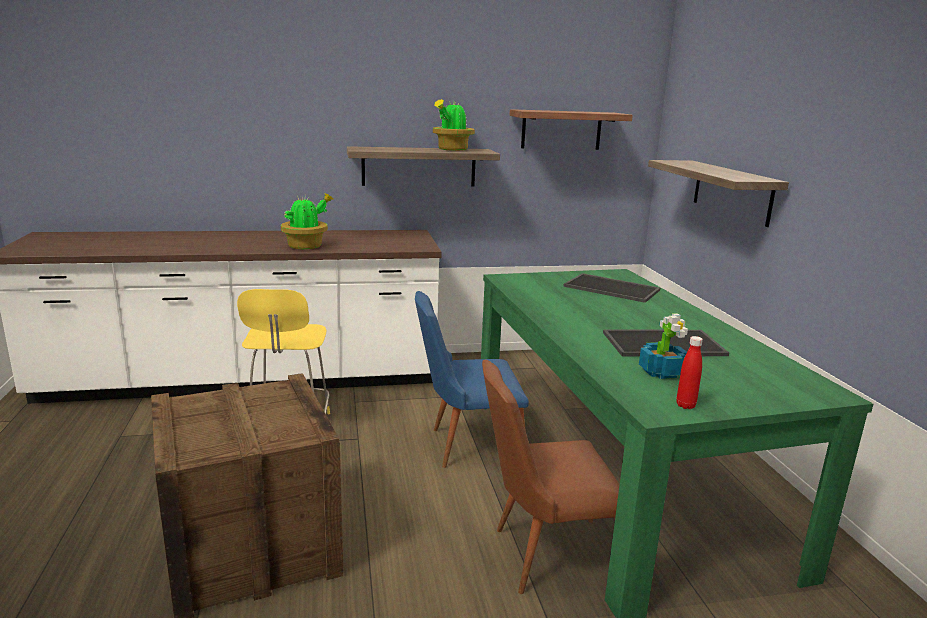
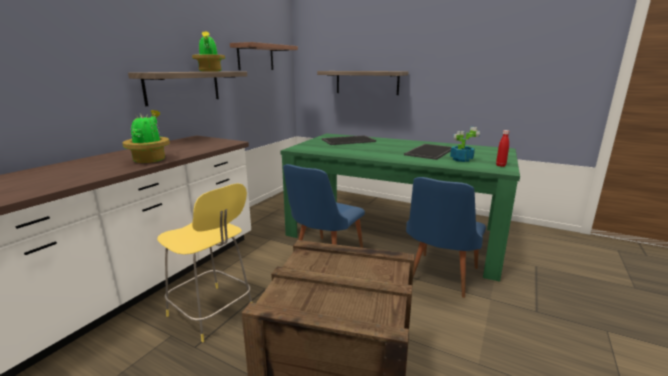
camera: 50 degrees left, 0 degrees up
(544, 554) = (439, 278): brown chair -> blue chair

